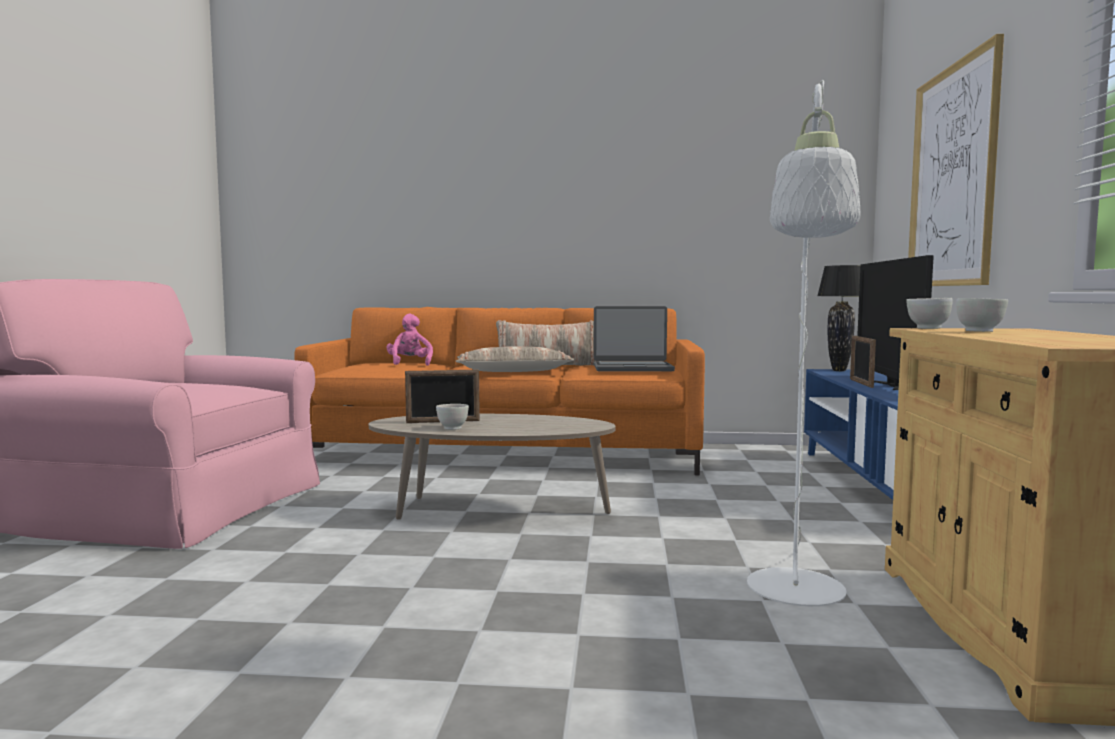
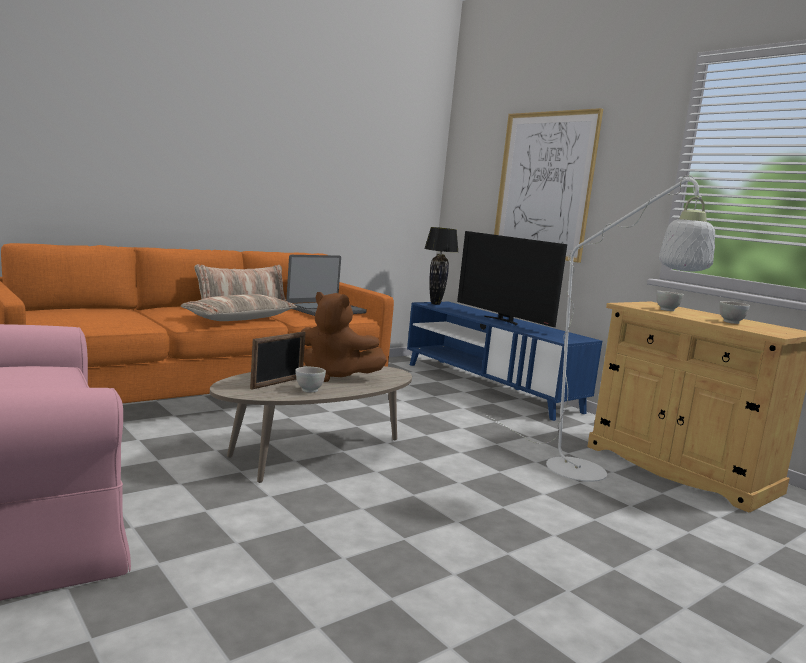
camera: 45 degrees left, 5 degrees up
(410, 364) = (101, 311): pink plush toy -> none
(517, 422) = (335, 376): none -> brown plush toy
(861, 383) = (484, 319): picture frame -> none
(927, 328) = (627, 304): white bowl -> white bowl (731, 322)

